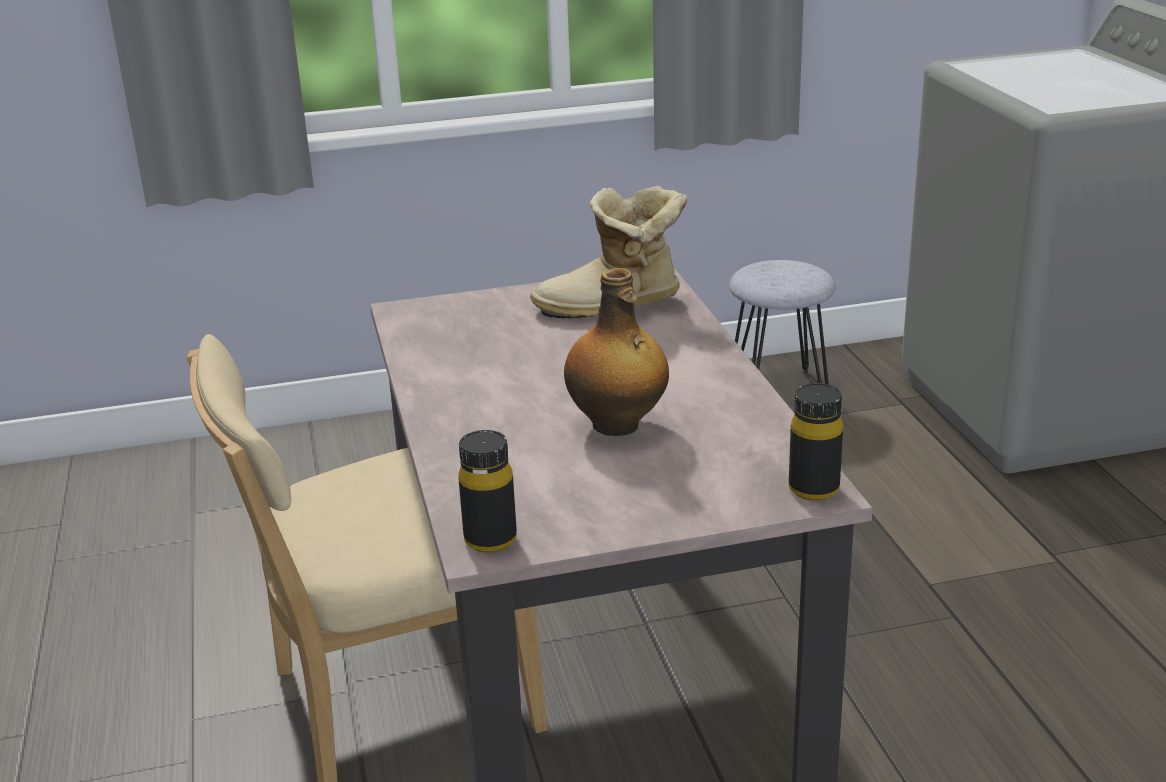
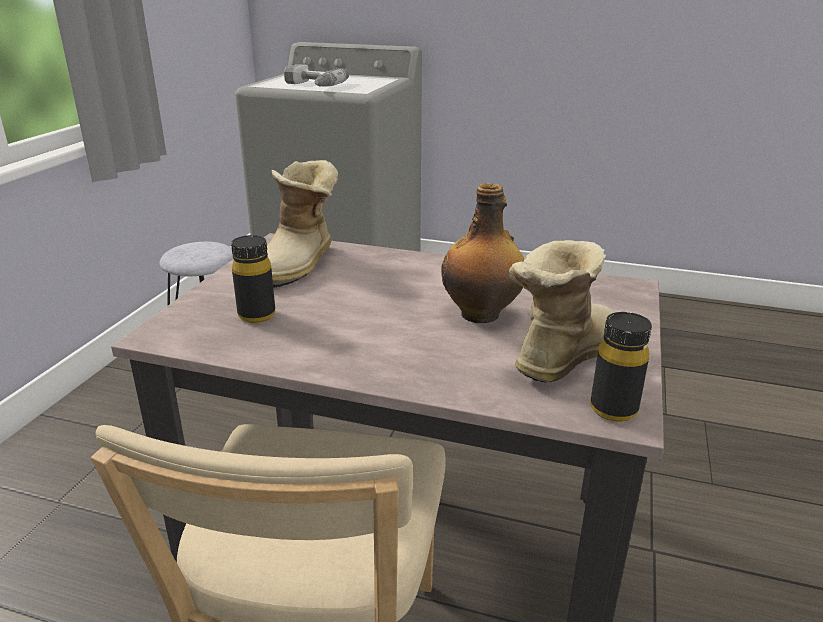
camera: 60 degrees left, 0 degrees up
(570, 489) = (560, 356): none -> boot
(813, 489) = (626, 287): black bottle -> black bottle (257, 315)
(1024, 80) = (311, 85): none -> power drill

